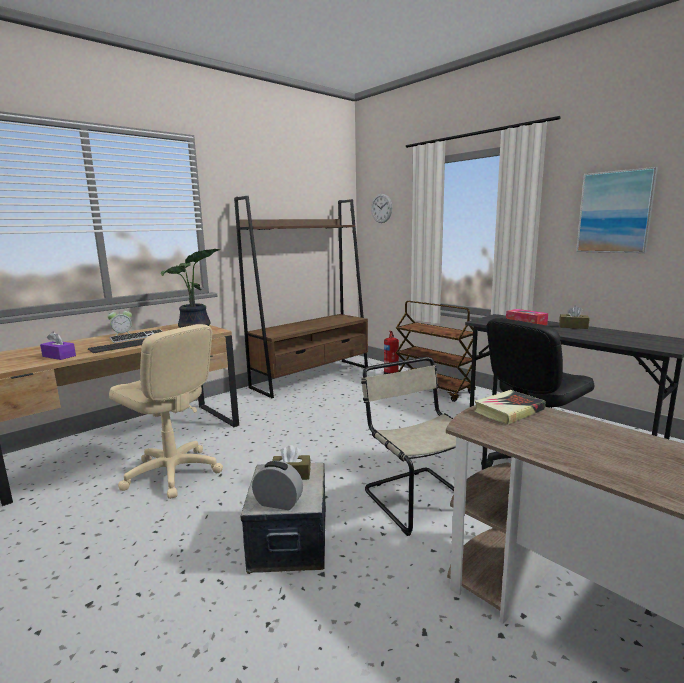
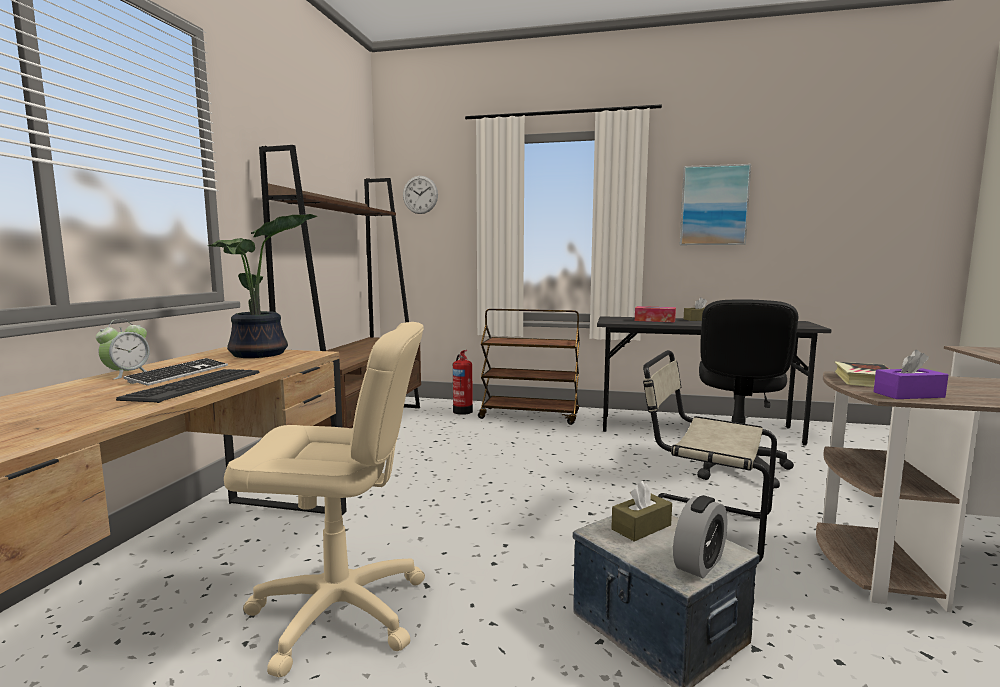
camera: 35 degrees left, 5 degrees down
(59, 356) = (72, 418): purple tissue box -> purple tissue box (908, 395)
(278, 503) = (699, 563): alarm clock -> alarm clock turned 150 degrees clockwise

